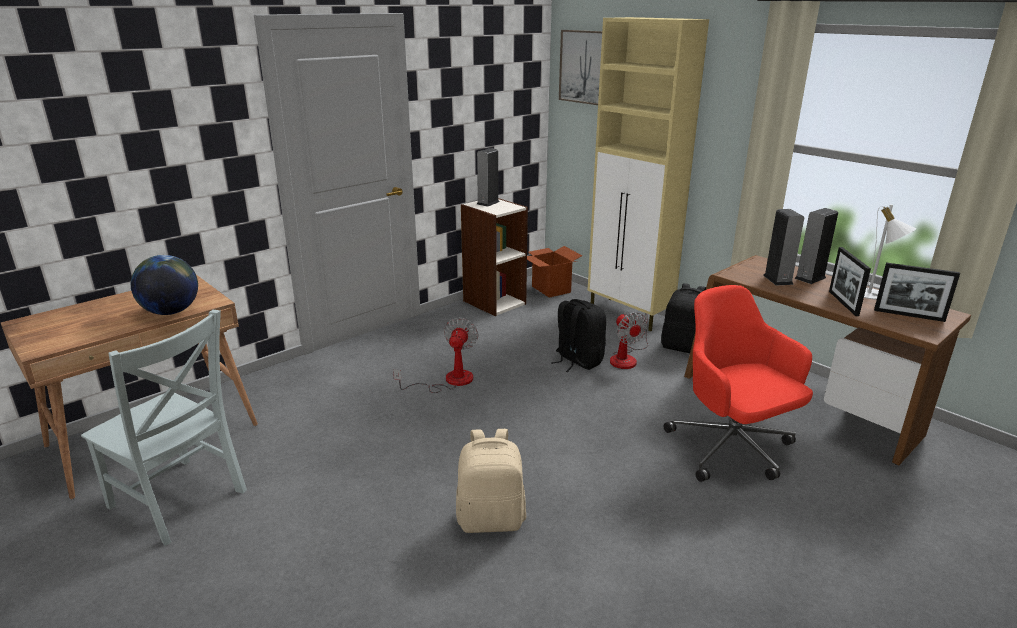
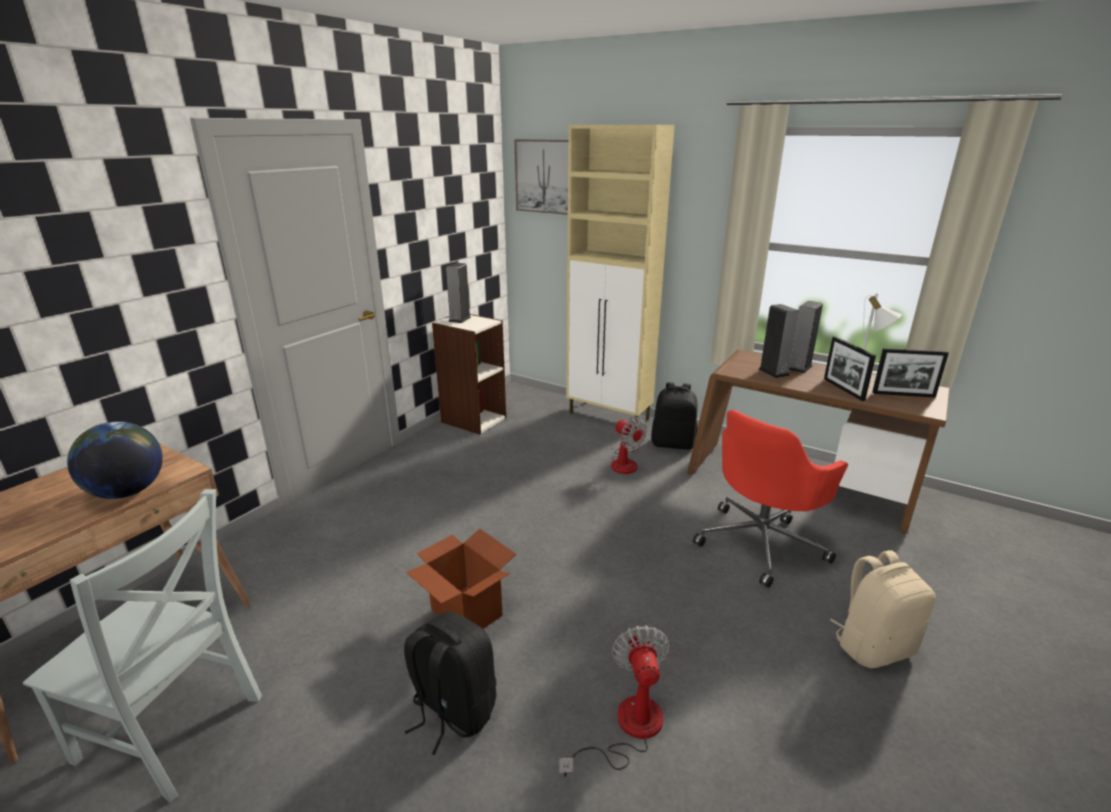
camera: 15 degrees left, 0 degrees up
(449, 381) = (458, 513): fan -> fan (627, 729)
(491, 519) = (564, 671): beige backpack -> beige backpack (873, 646)
(551, 289) = (524, 399): cardboard box -> cardboard box (466, 612)
(577, 361) = (580, 471): black backpack -> black backpack (452, 711)
(731, 449) = (761, 542): red office chair -> red office chair turned 90 degrees counterclockwise

